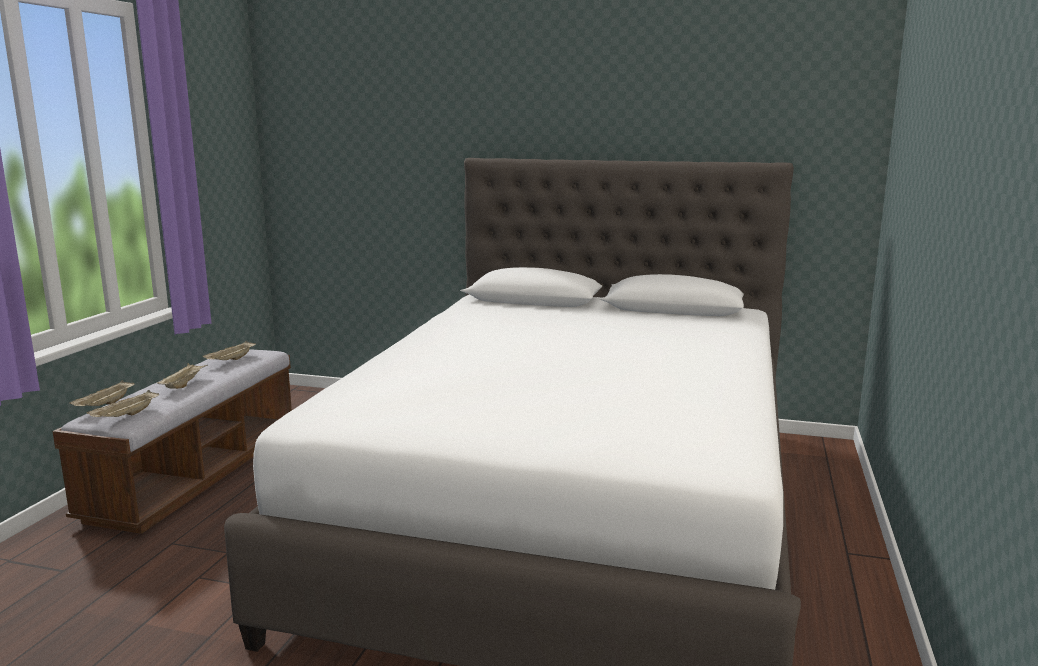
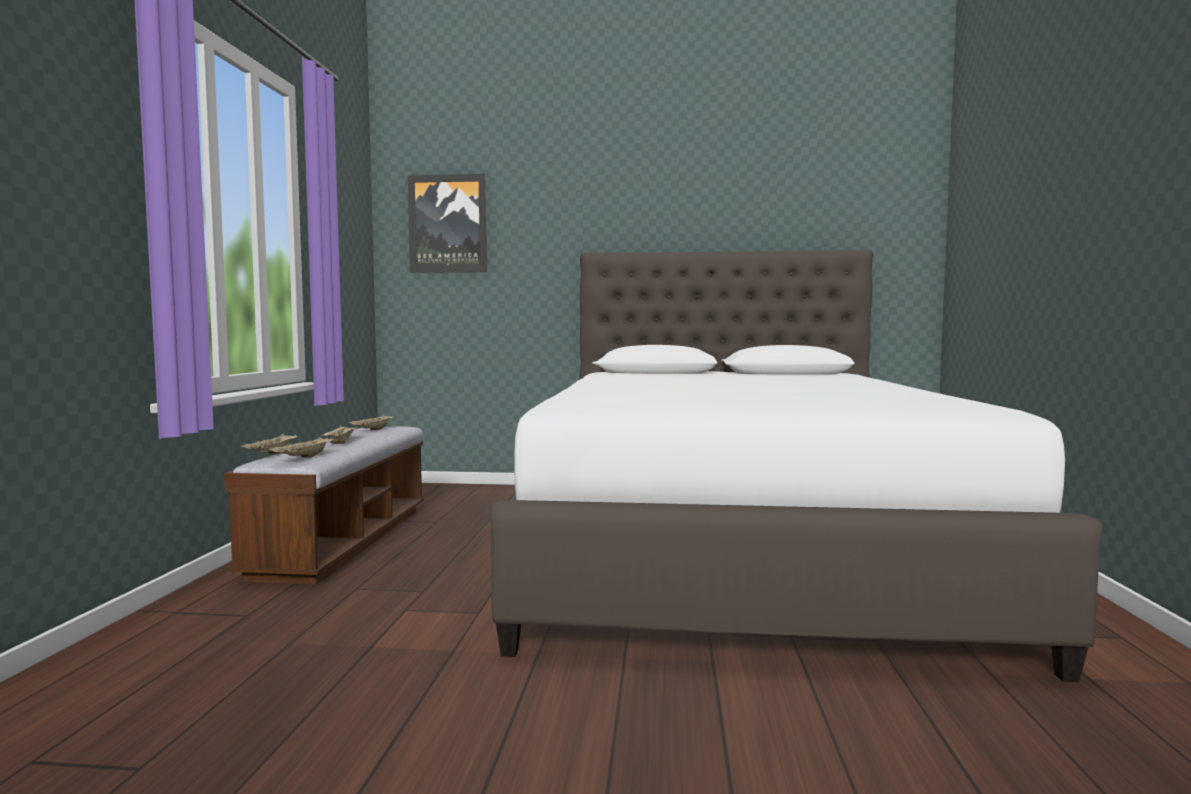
camera: 10 degrees left, 10 degrees down
(331, 120) = (448, 224): none -> picture

